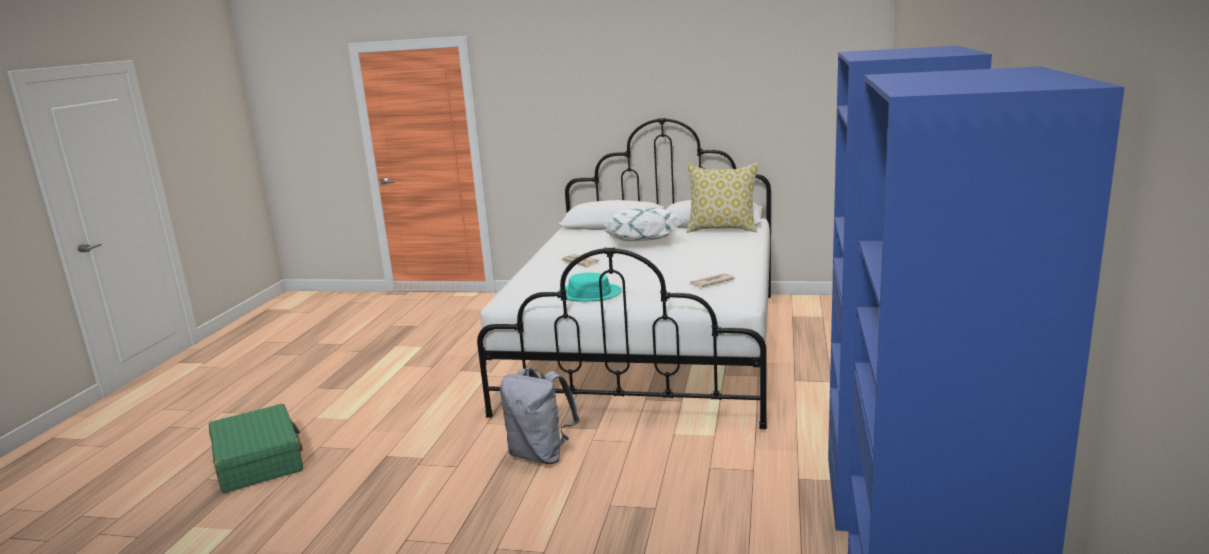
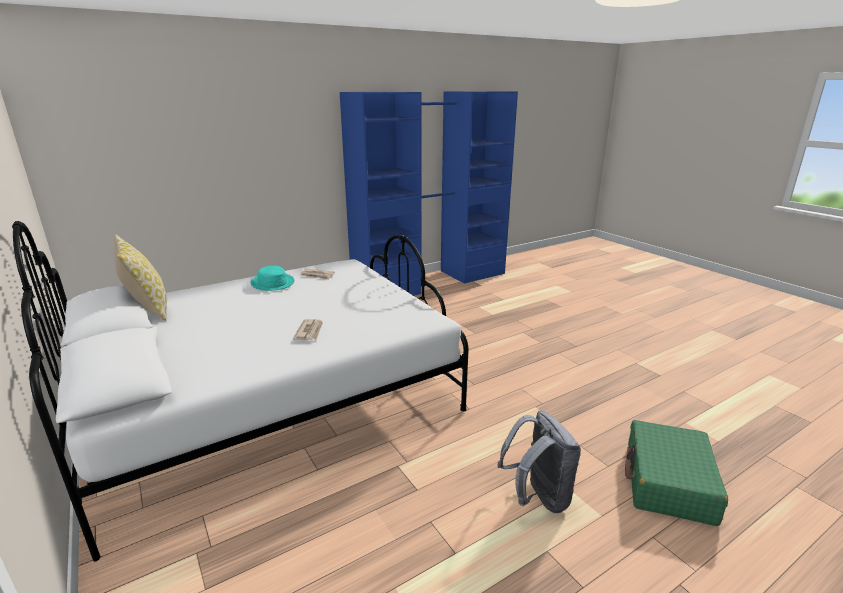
camera: 135 degrees left, 5 degrees up
(541, 455) = (469, 368): grey backpack -> grey backpack (538, 497)
(589, 293) = (382, 299): turquoise hat -> turquoise hat (272, 283)
(642, 242) = (216, 328): white pillow -> none

